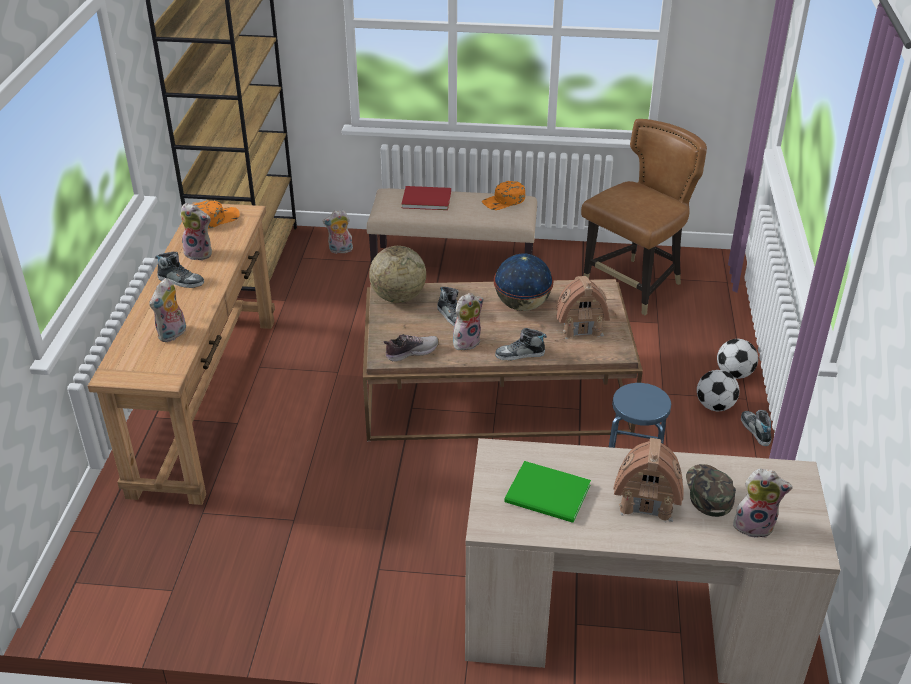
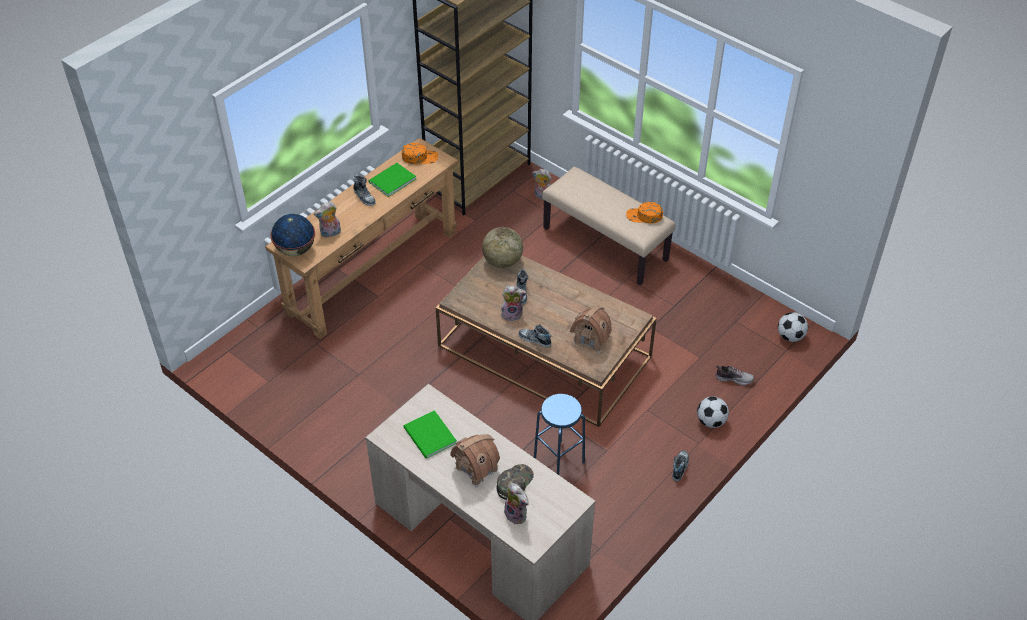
camera: 35 degrees right, 10 degrees up
(200, 253) = (390, 180): plush toy -> green book
(411, 352) = (473, 305): shoe -> shoe (733, 378)
(425, 199) = (593, 190): red book -> none
(522, 305) = (572, 305): globe -> globe (296, 250)
(634, 285) = (714, 320): brown chair -> none
(715, 406) = (672, 436): football -> football (790, 336)

